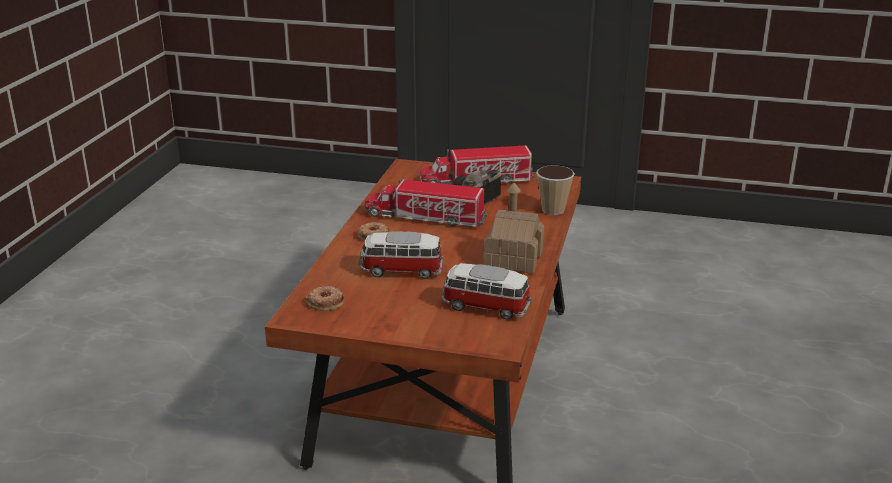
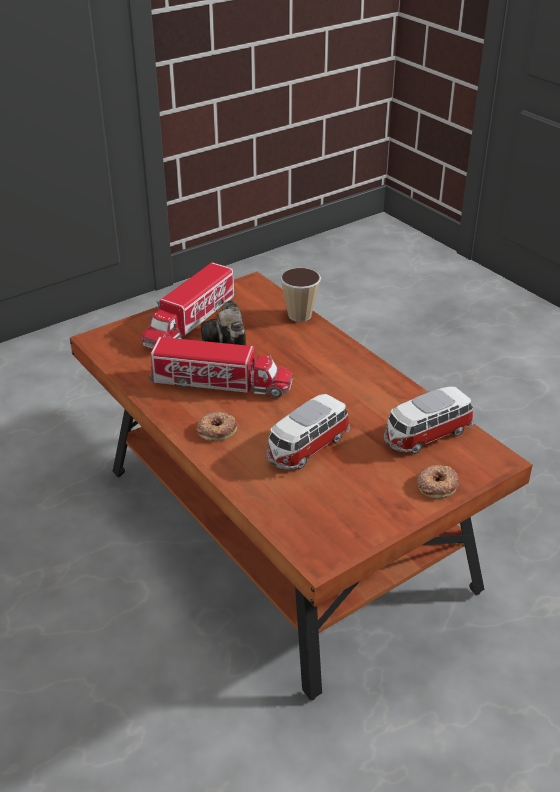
camera: 50 degrees left, 10 degrees up
(325, 302) = (313, 523): donut -> donut (436, 485)
(425, 217) = (221, 383): toy truck -> toy truck turned 135 degrees counterclockwise
(513, 259) = (360, 379): toy house -> none

